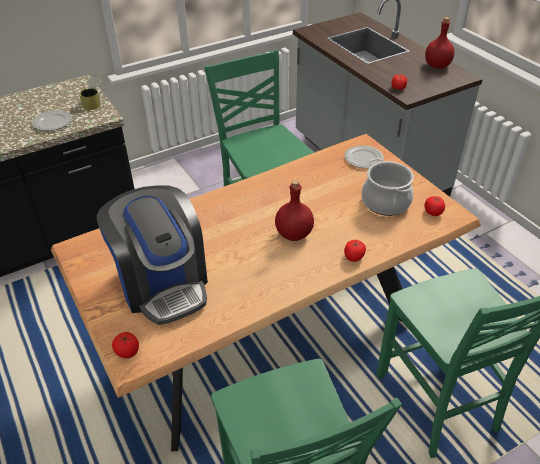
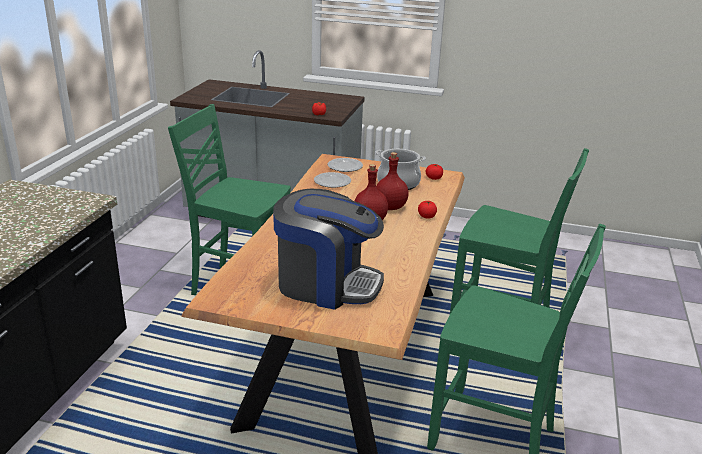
camera: 45 degrees left, 15 degrees down
(53, 122) = (42, 221): plate -> plate (332, 182)
(94, 102) = (61, 195): can -> none
(127, 351) = (371, 329): tomato -> none
(437, 66) = (323, 96): red bottle -> red bottle (390, 207)

